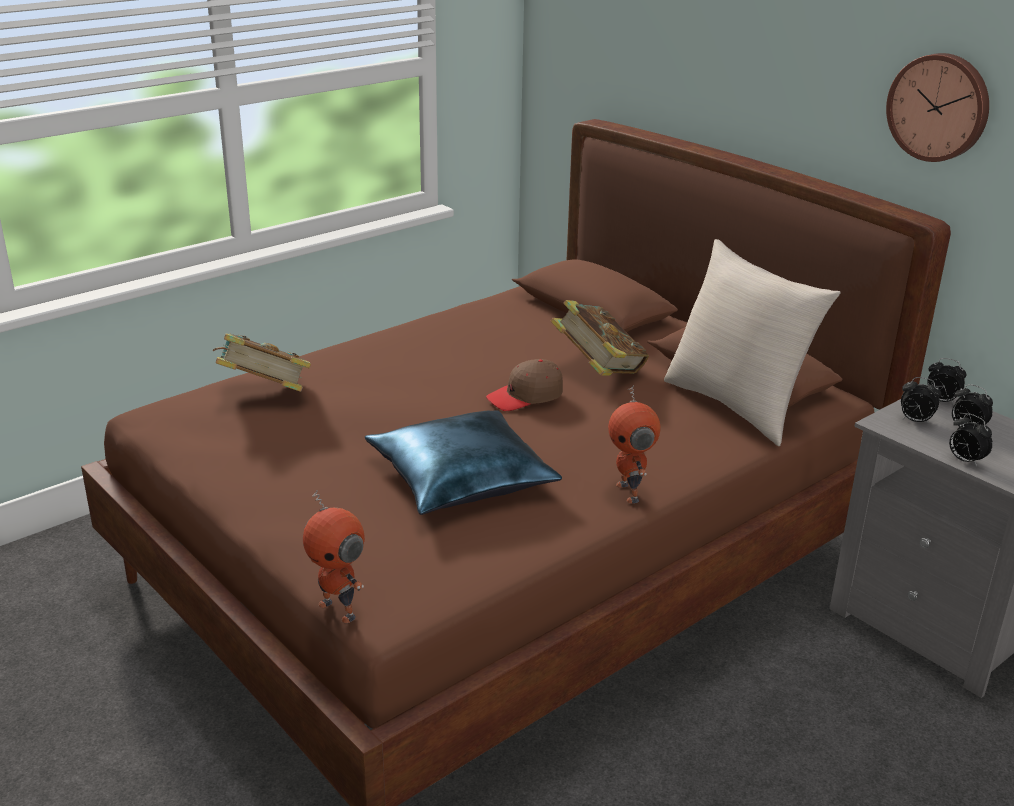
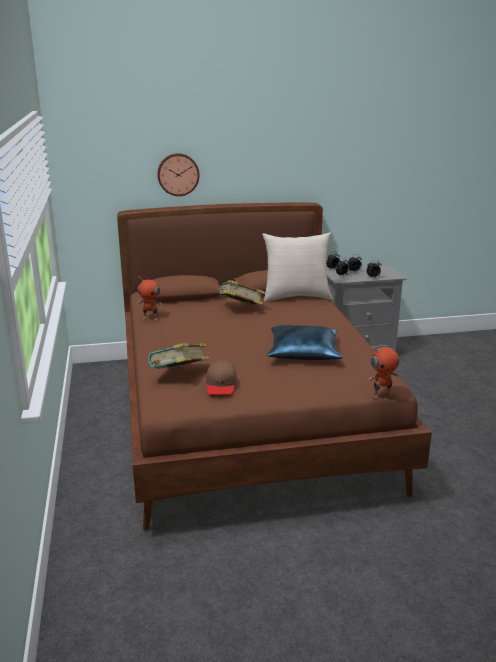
camera: 60 degrees left, 5 degrees down
(526, 396) = (249, 325): brown cap -> brown cap (221, 384)
(629, 492) = (341, 328): toy robot -> toy robot (151, 318)
(939, 107) = (303, 161): wall clock -> wall clock (178, 174)

